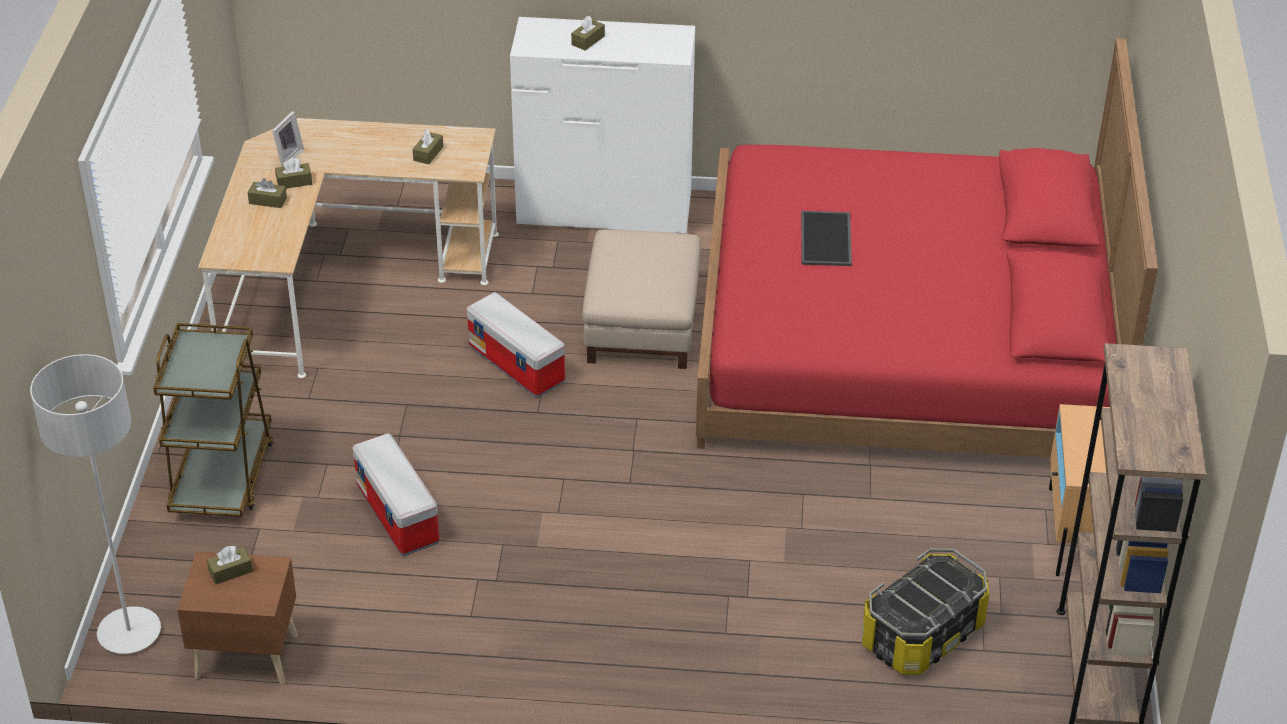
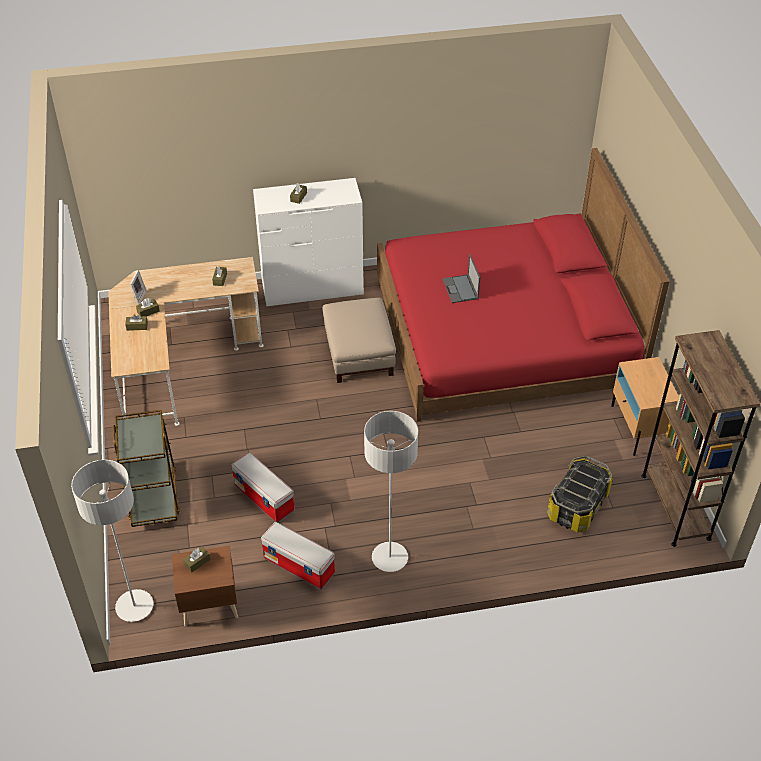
camera: 15 degrees left, 5 degrees up
(518, 365) = (298, 392): storage box -> storage box (300, 565)
(566, 648) = (389, 558): none -> grey floor lamp
(827, 239) = (460, 289): tray -> laptop

